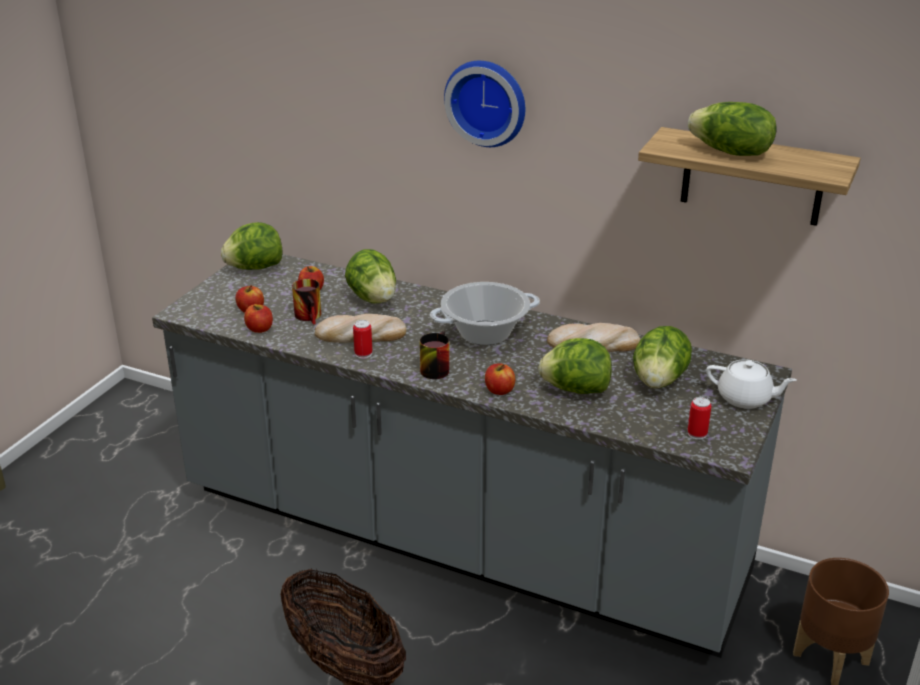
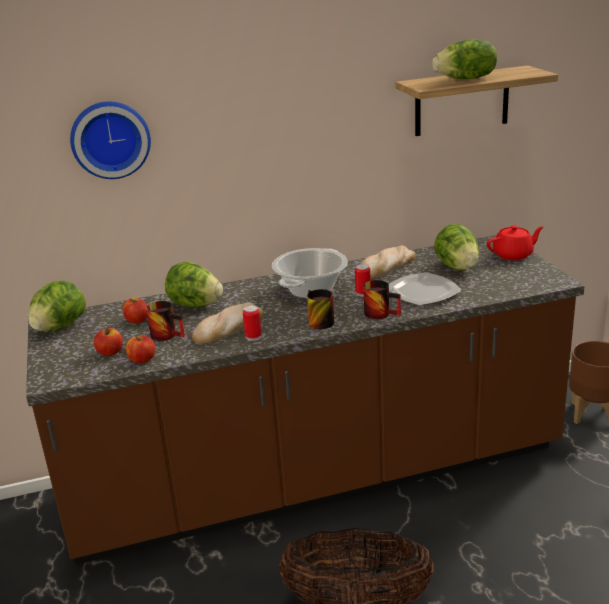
camera: 40 degrees left, 5 degrees down
(460, 536) = (316, 476): grey counter -> brown counter
(487, 102) = (253, 101): wall clock -> wall clock (110, 139)
(499, 390) = (382, 313): apple -> mug
(575, 390) = (423, 292): lettuce -> plate
(697, 434) = (525, 281): can -> can (363, 293)
(745, 398) = (513, 255): white teapot -> red teapot

